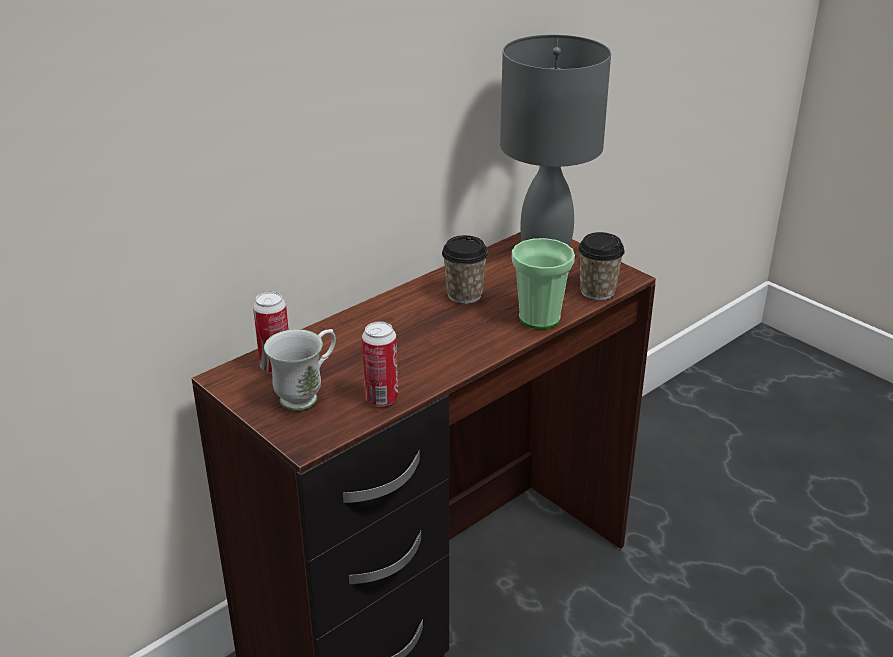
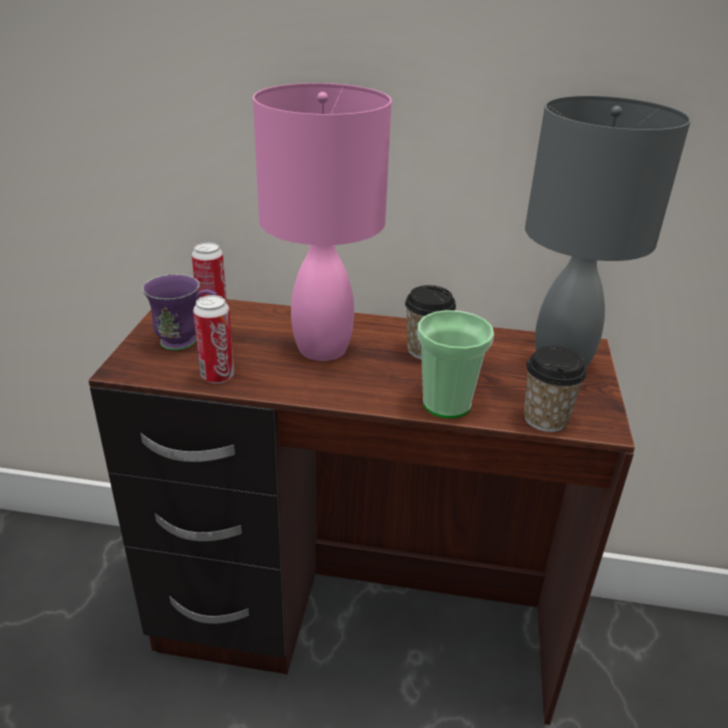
camera: 50 degrees right, 0 degrees up
(307, 395) = (188, 342): white mug -> purple mug
(401, 336) = (320, 348): none -> pink table lamp

